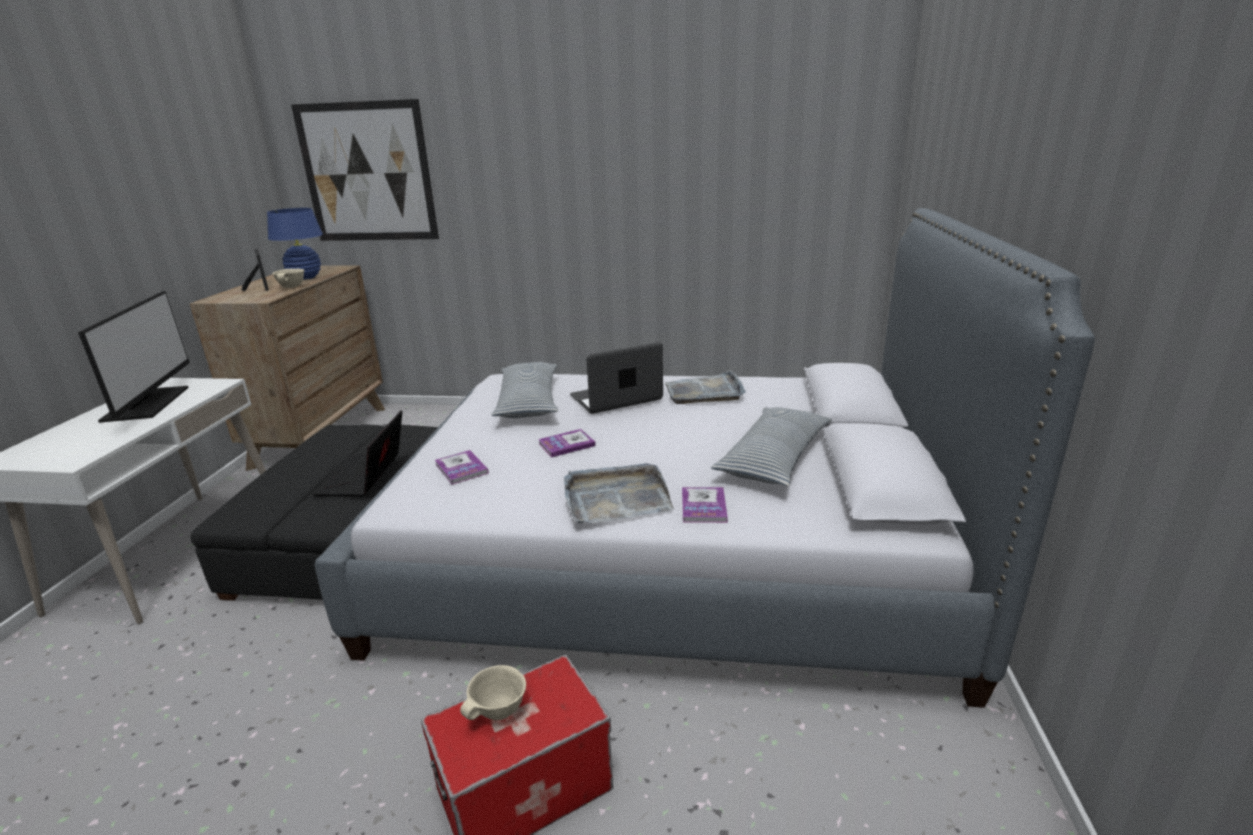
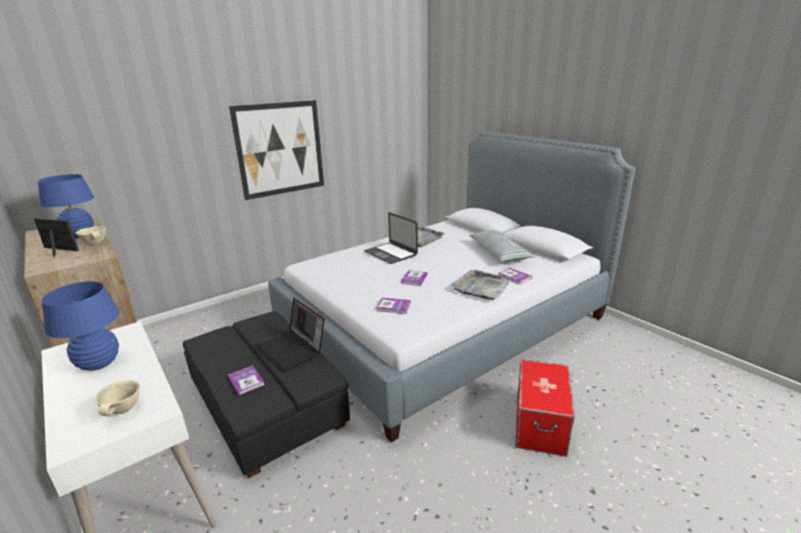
camera: 45 degrees left, 0 degrees up
(148, 403) = (99, 364): monitor -> blue table lamp
(276, 488) = (246, 381): none -> book
(367, 173) = (96, 140): picture -> picture (280, 149)
(498, 712) = (538, 387): beige bowl -> beige bowl (123, 410)
(528, 402) = (350, 269): pillow -> none
(616, 398) = (390, 253): laptop -> laptop turned 60 degrees counterclockwise

